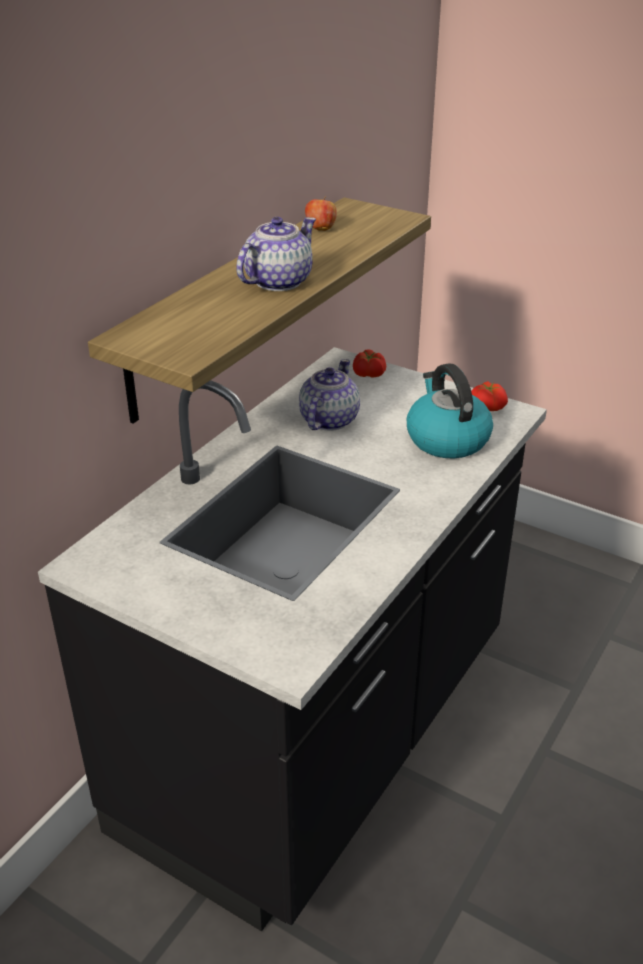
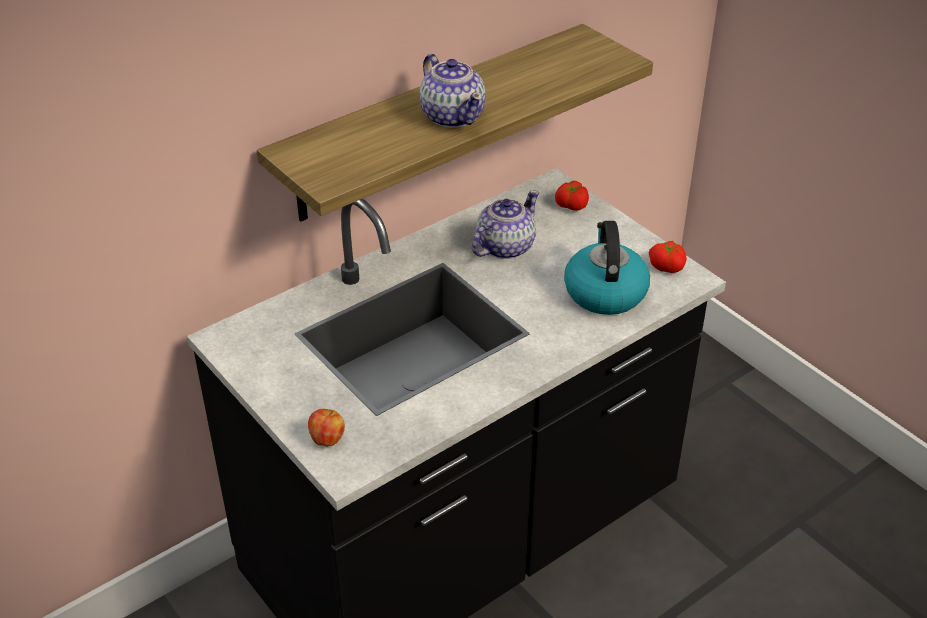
camera: 20 degrees right, 5 degrees up
(277, 282) = (452, 116): teapot -> teapot turned 90 degrees clockwise
(320, 229) = (533, 60): apple -> apple (327, 439)

